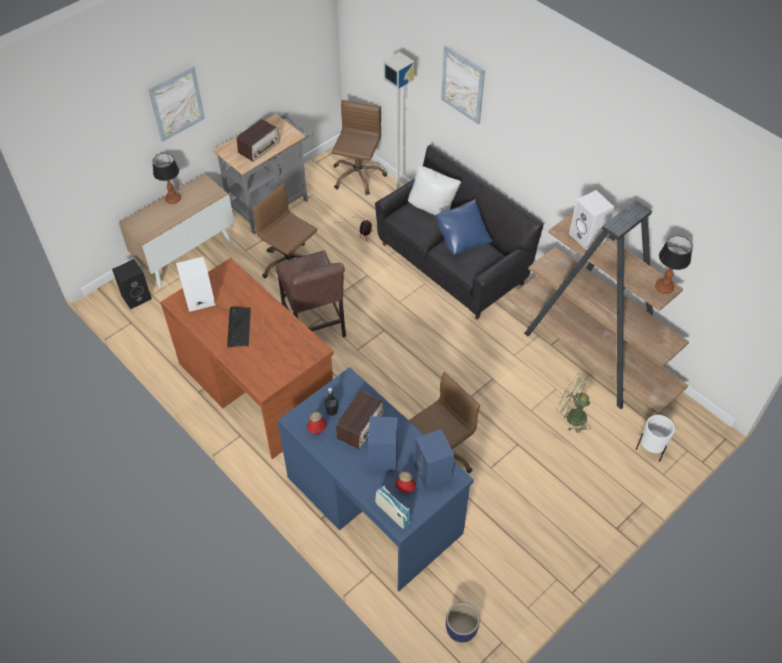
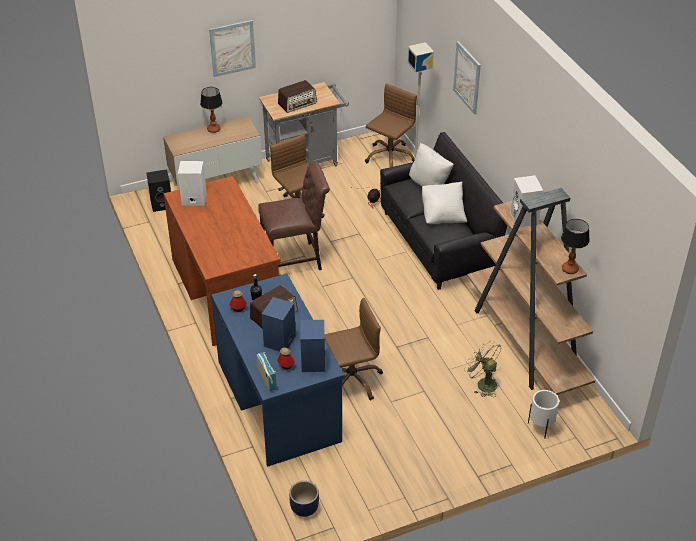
camera: 20 degrees right, 10 degrees down
(238, 327) = (214, 225): keyboard -> none
(315, 326) = (295, 260): brown chair -> brown chair turned 105 degrees counterclockwise
(462, 239) = (443, 215): blue pillow -> white pillow

